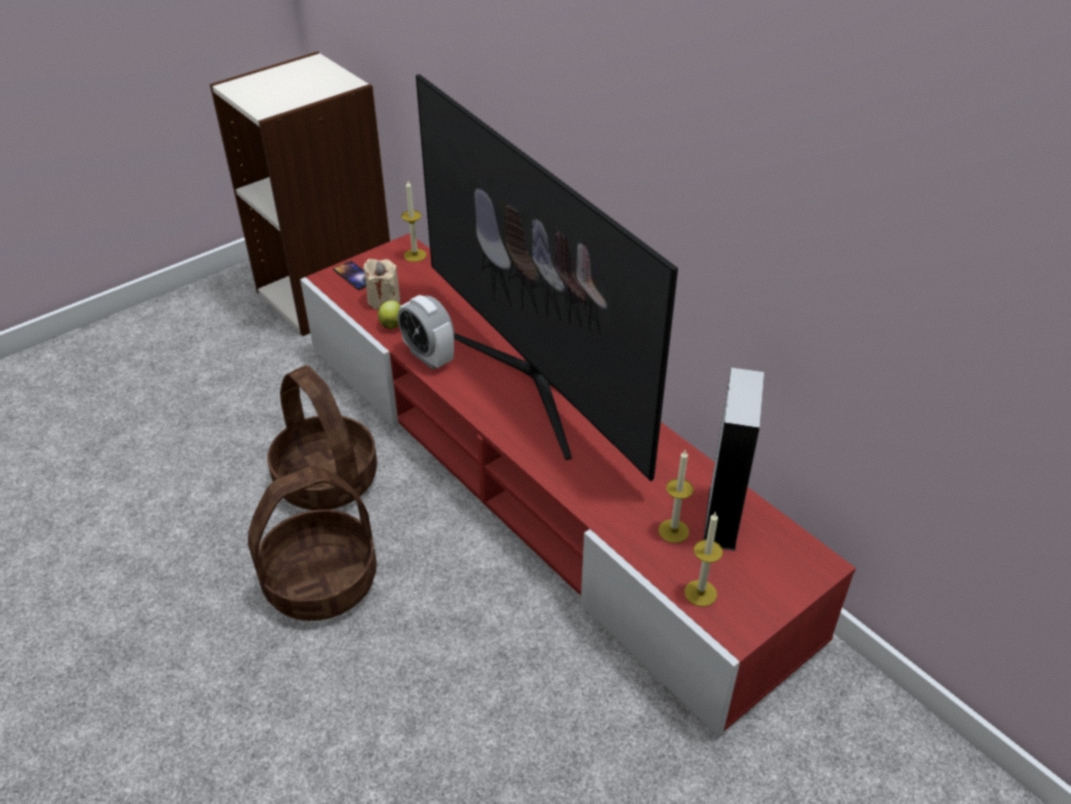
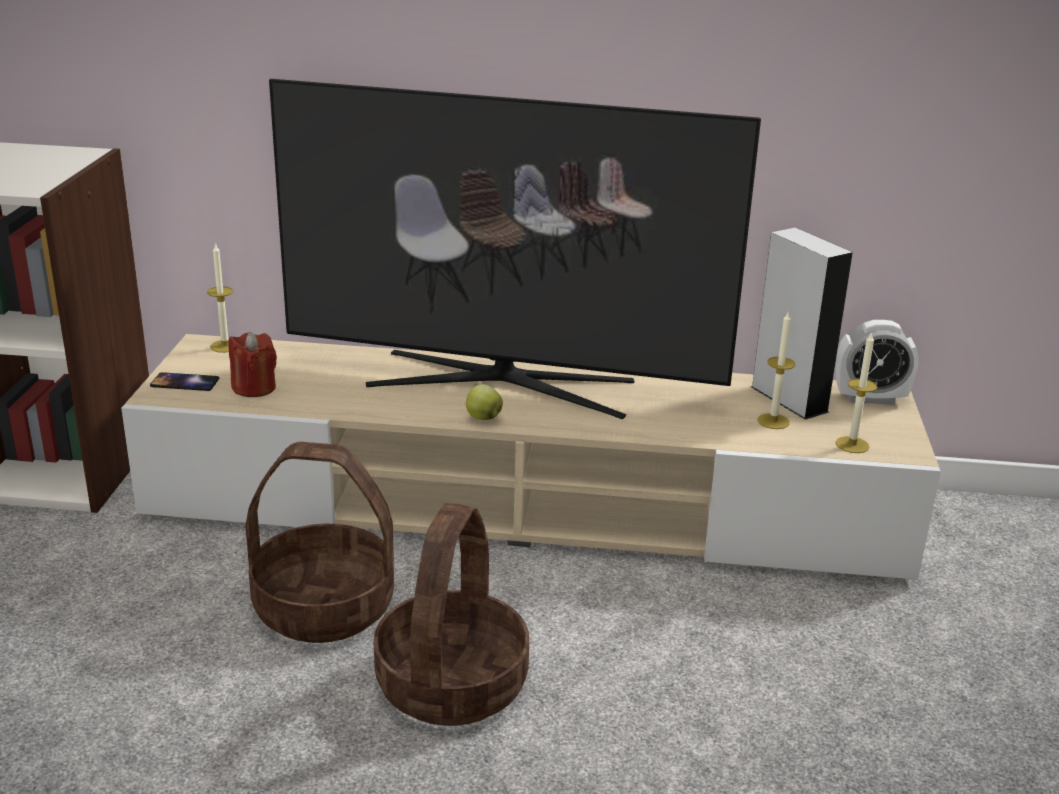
camera: 45 degrees left, 15 degrees down
(384, 300) = (254, 388): beige candle -> red candle
(392, 325) = (297, 401): apple -> apple (483, 417)
(428, 356) = (377, 407): alarm clock -> alarm clock (870, 398)
(536, 479) = (528, 506): red tv stand -> beige tv stand

